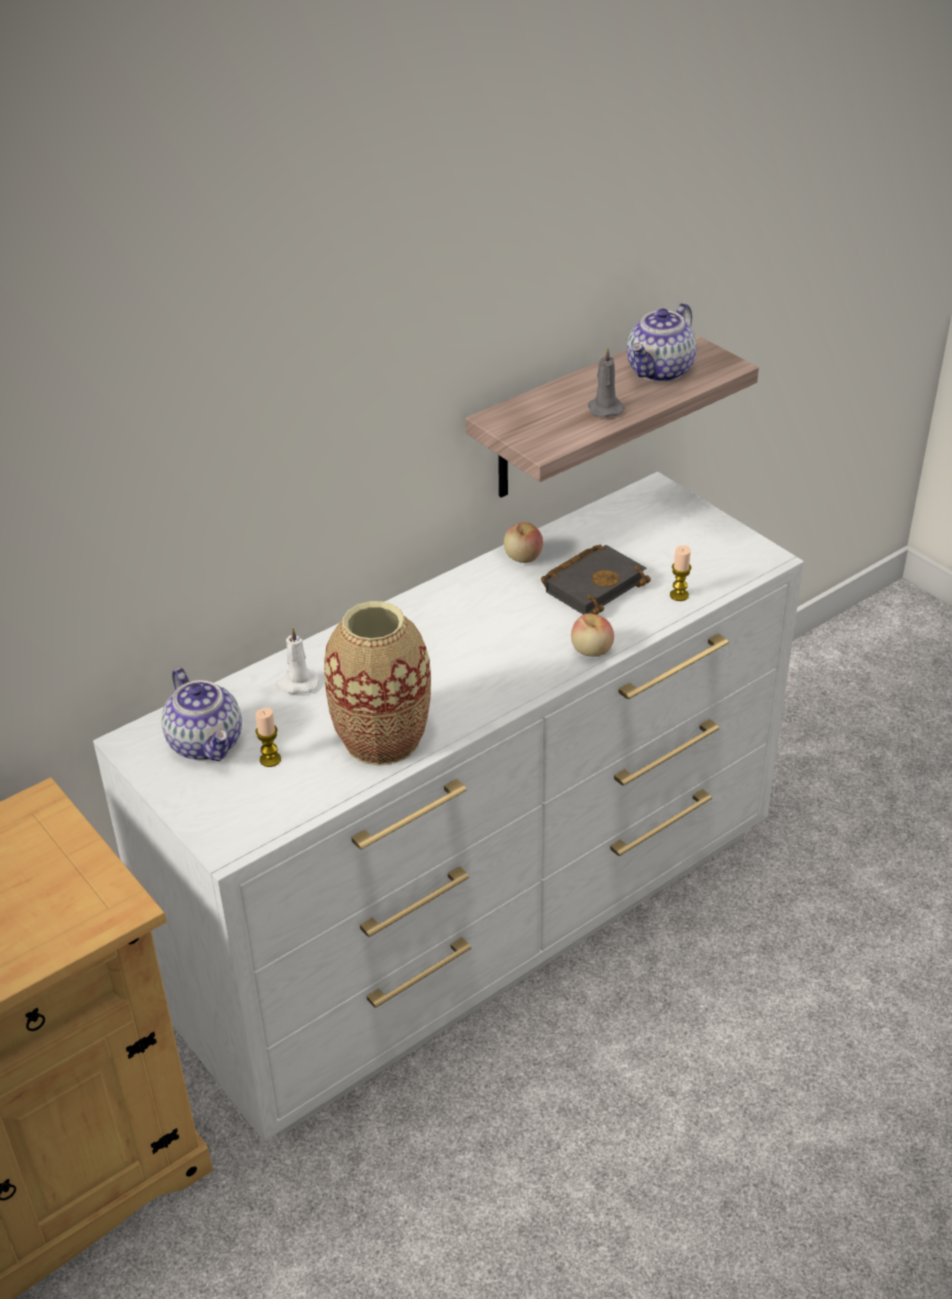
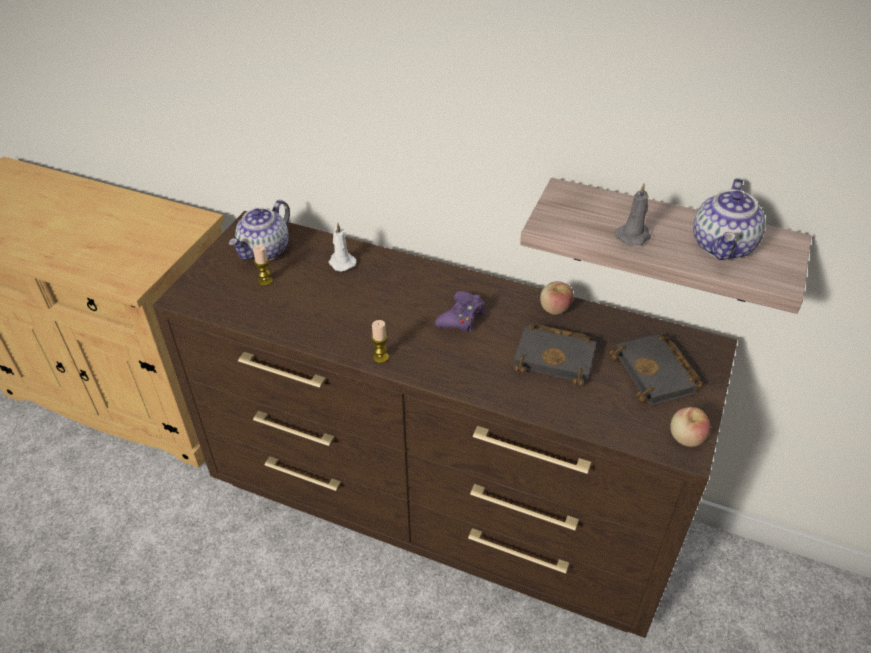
camera: 60 degrees right, 5 degrees up
(382, 739) = (313, 319): vase -> none
(480, 625) = (461, 318): none -> purple game controller
(482, 924) = (439, 507): white dresser -> brown dresser
(591, 651) = (477, 386): apple -> apple (686, 438)
(660, 371) = (723, 246): teapot -> teapot turned 75 degrees counterclockwise
(666, 534) = (657, 375): none -> black book
(679, 595) = (586, 411): candle -> candle (380, 357)

